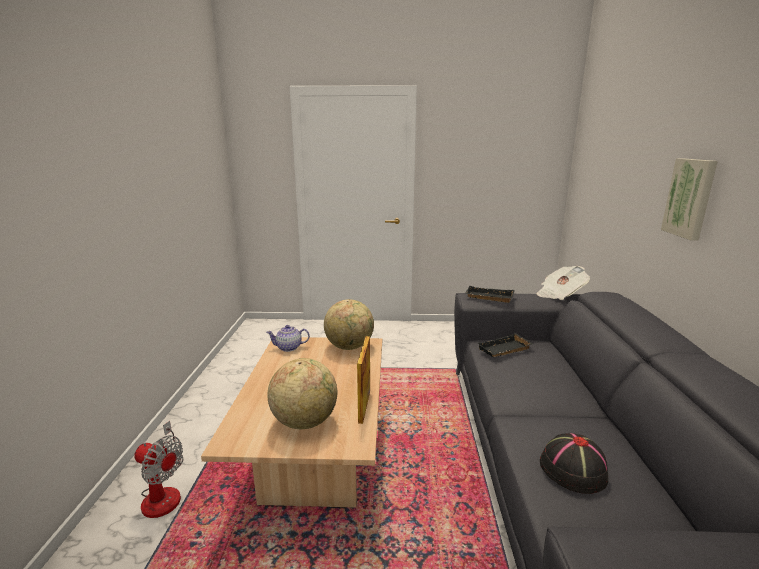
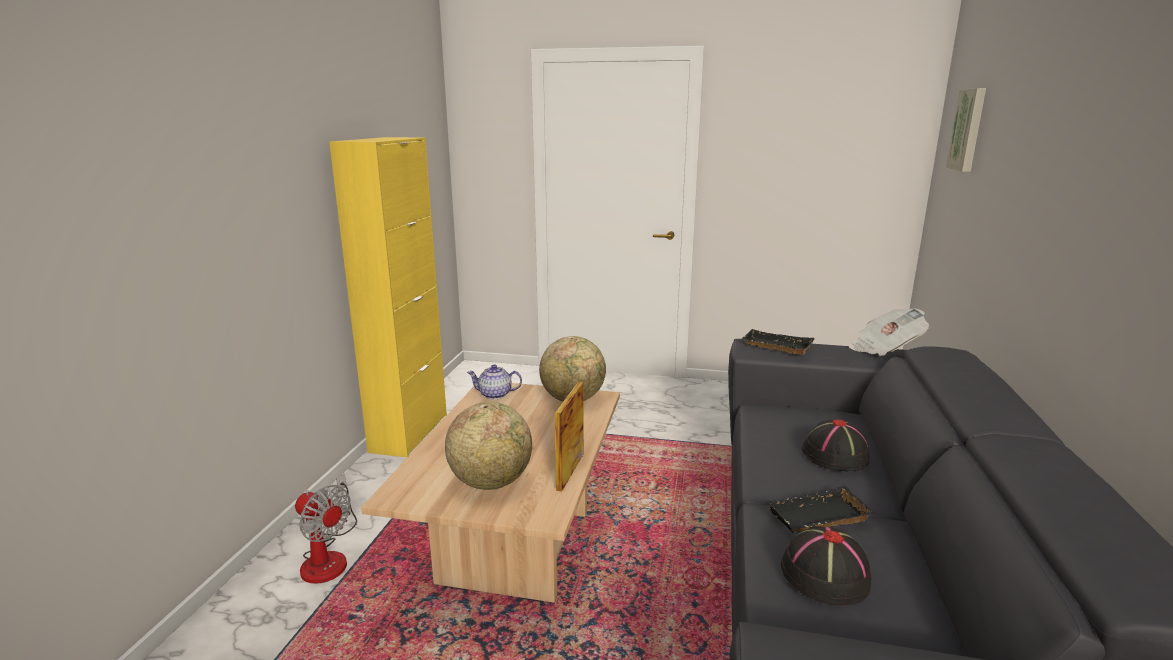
camera: 10 degrees right, 0 degrees up
(213, 379) = (409, 433): none -> yellow cabinet
(504, 350) = (787, 420): black tray -> black tray (819, 519)
(546, 374) = (835, 456): none -> black hat
(690, 198) = (1065, 213): picture -> picture (968, 130)

